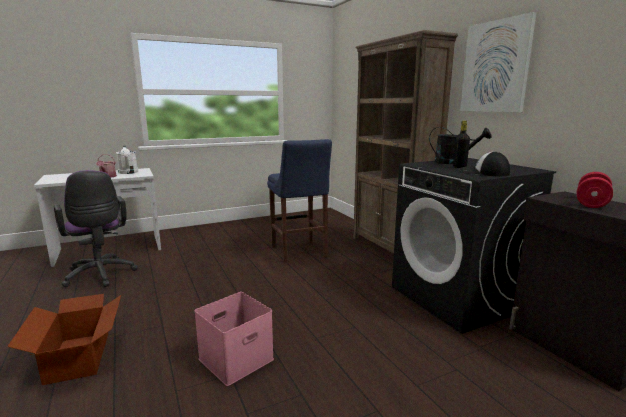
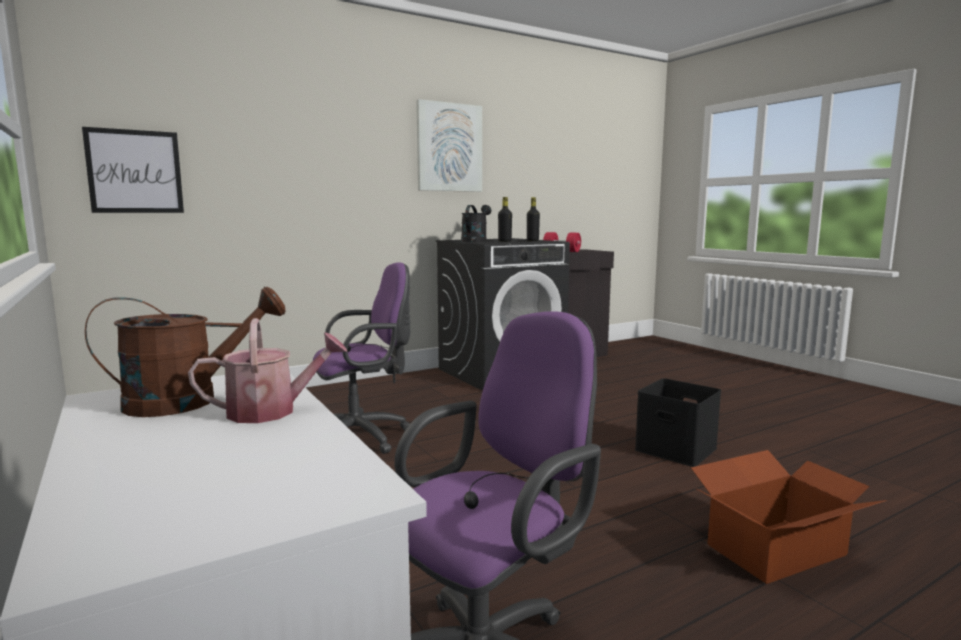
camera: 95 degrees left, 5 degrees down
(128, 173) = (189, 400): white watering can -> brown watering can
(235, 360) = (677, 449): pink storage box -> black storage box
(299, 253) = (363, 437): blue stool -> purple office chair
(348, 102) = (135, 171): none -> picture
(391, 249) = (362, 388): brown bookcase -> none
(483, 172) = (532, 240): cap -> black bottle

